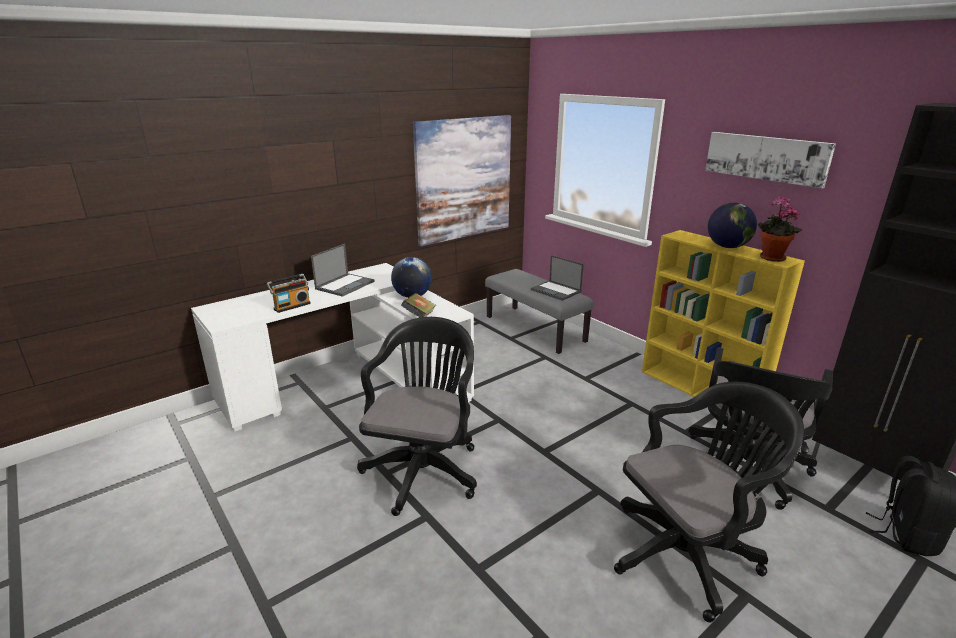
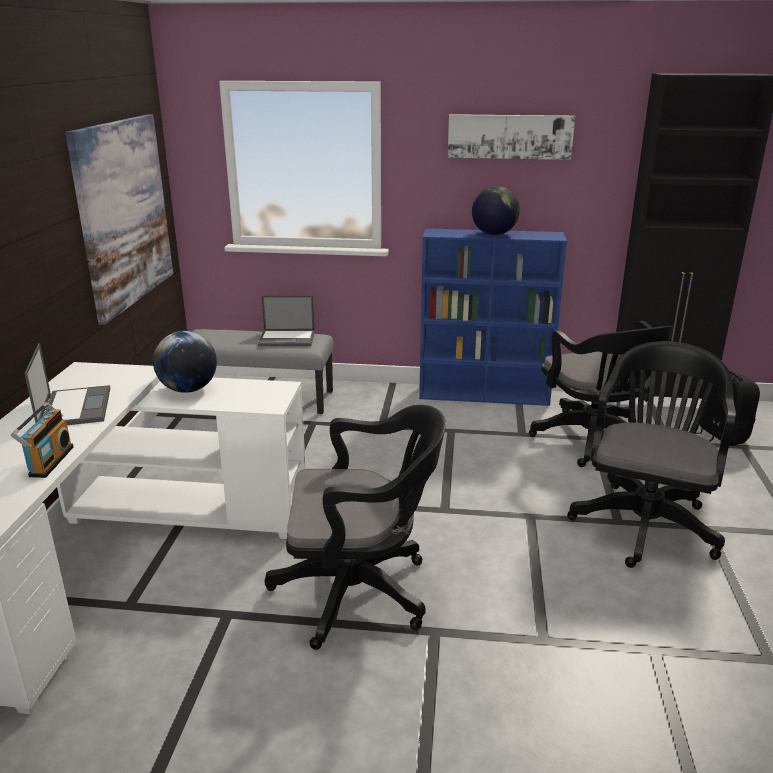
camera: 45 degrees left, 0 degrees up
(419, 316) = (246, 407): book -> none
(424, 468) = (360, 592): black office chair -> black office chair turned 120 degrees clockwise
(701, 391) = (485, 395): yellow bookcase -> blue bookcase
(770, 258) = (541, 236): potted plant -> none

